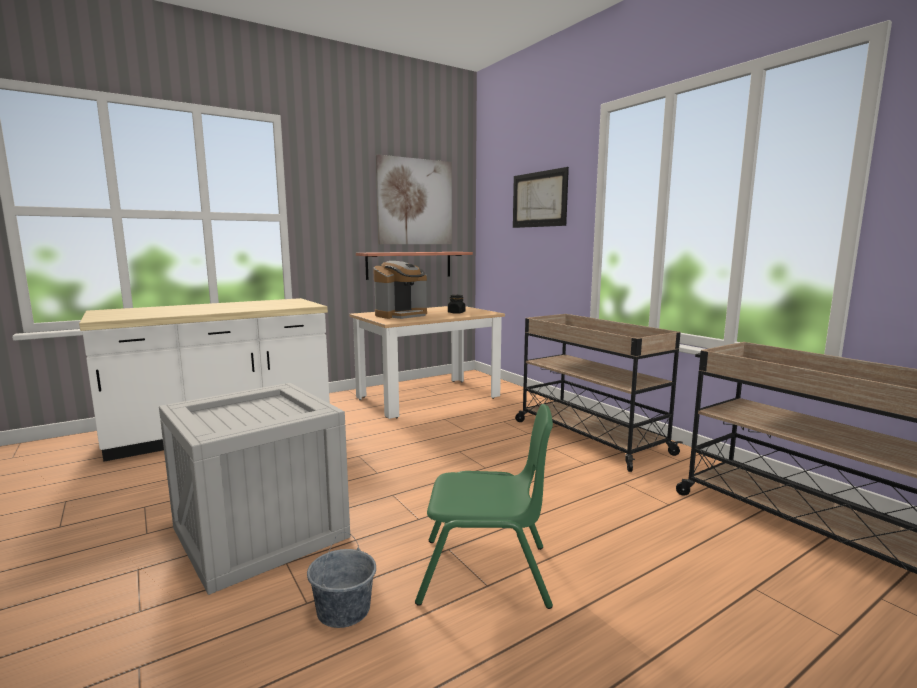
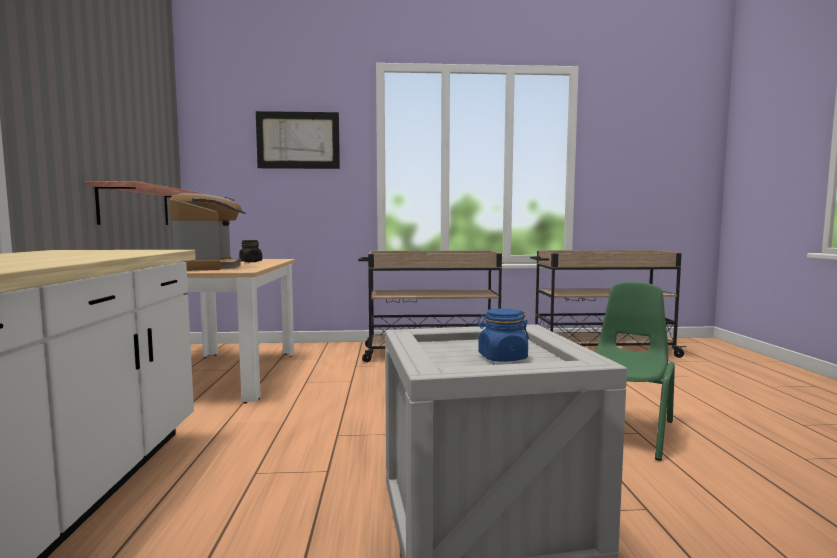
camera: 60 degrees left, 5 degrees down
(240, 419) = (502, 358): none -> blue jar
(343, 610) = (662, 492): grey bucket -> none
(415, 202) = (135, 119): picture -> none

